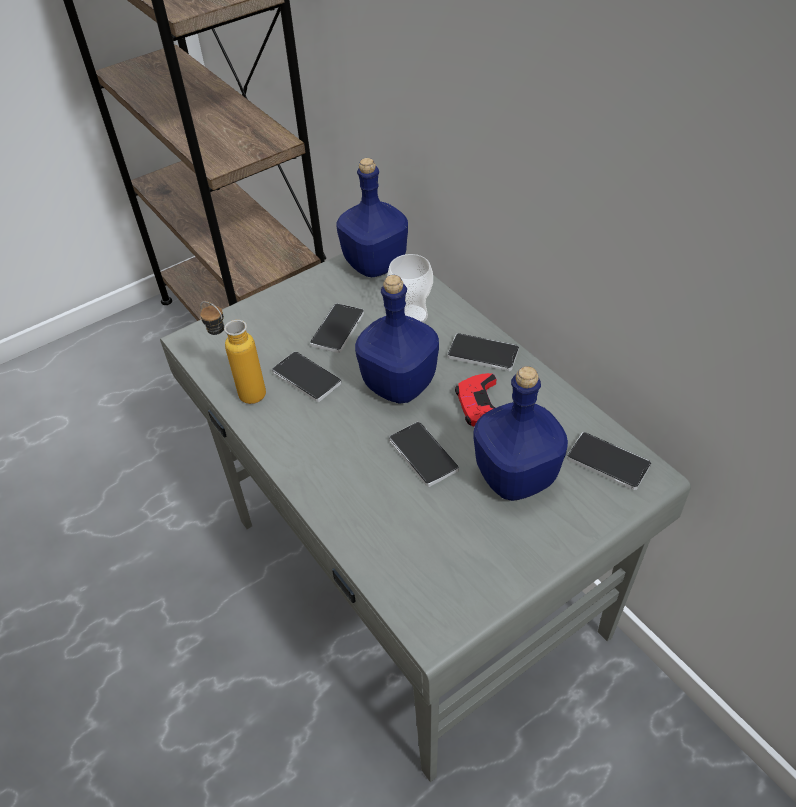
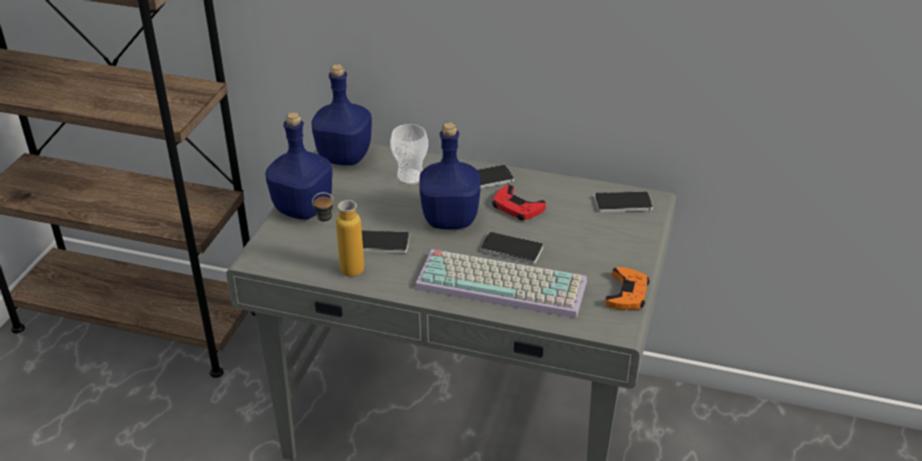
camera: 40 degrees left, 10 degrees down
(337, 329) = (366, 206): phone -> none
(372, 493) = (504, 283): none -> keyboard
(490, 588) = (627, 293): none -> orange game controller
(514, 477) = (579, 235): blue bottle -> blue bottle (302, 209)

